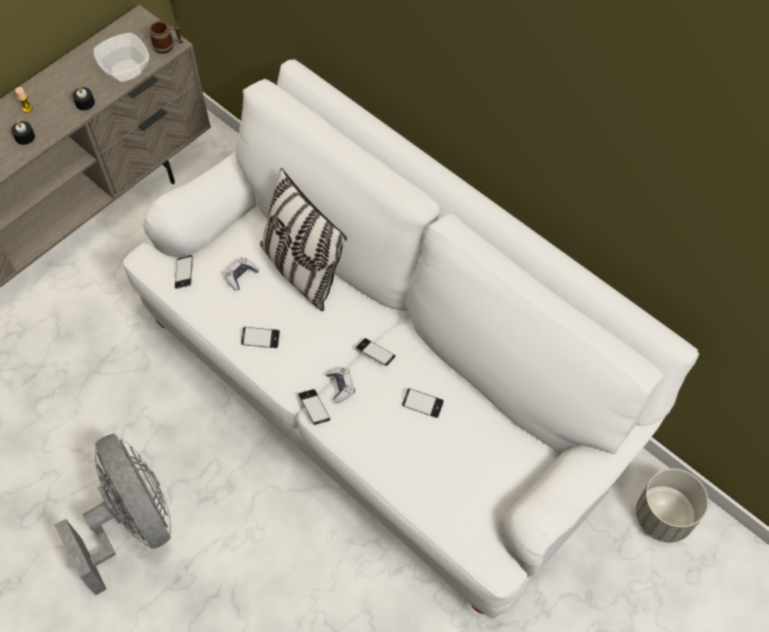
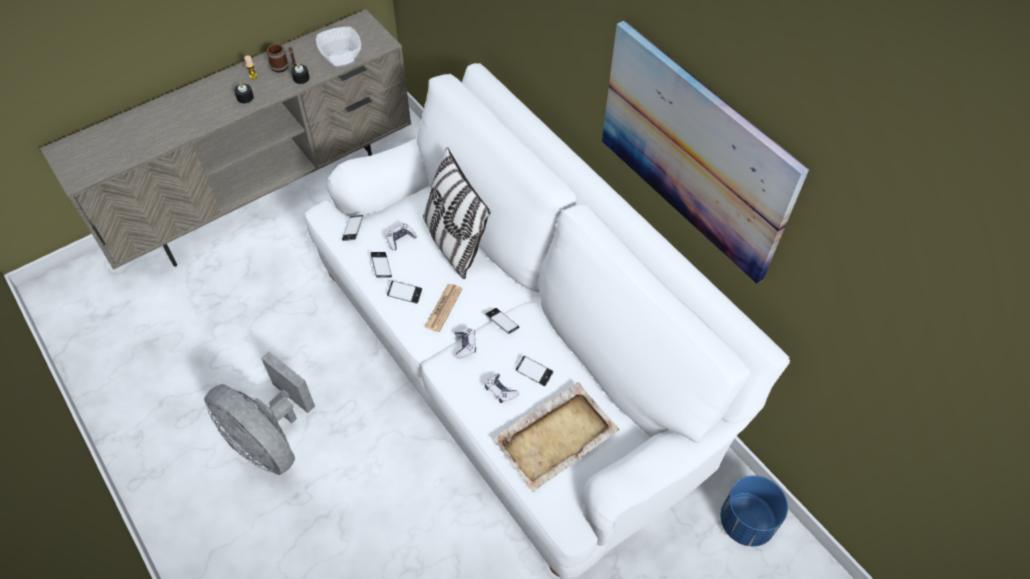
camera: 10 degrees right, 5 degrees down
(133, 523) = (270, 440): grey fan -> grey fan turned 150 degrees clockwise
(168, 45) = (381, 43): mug -> mug (283, 66)
(307, 348) = (443, 308): none -> newspaper
(314, 408) = (437, 359): phone -> phone (381, 266)
(391, 432) = (500, 391): none -> game controller
(462, 471) = (557, 436): none -> beige tray
(571, 148) = (694, 151): none -> picture
(663, 517) = (745, 522): grey planter -> blue planter

